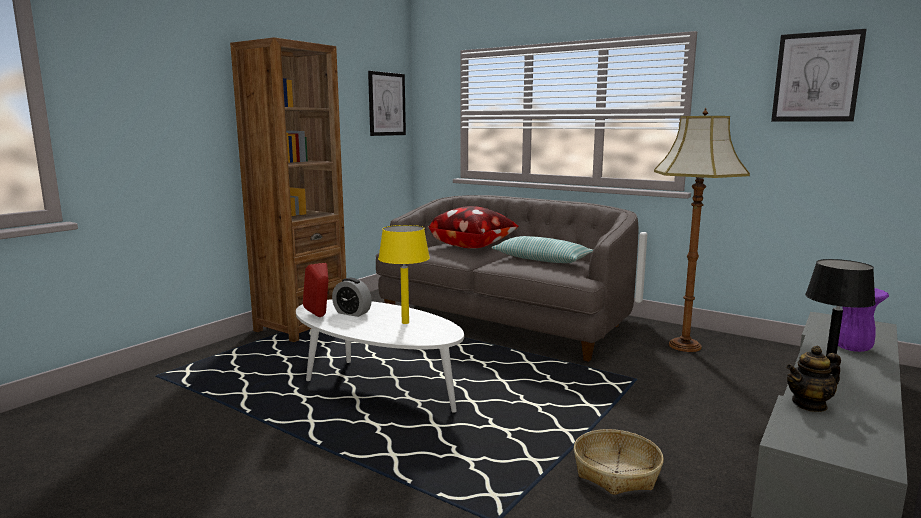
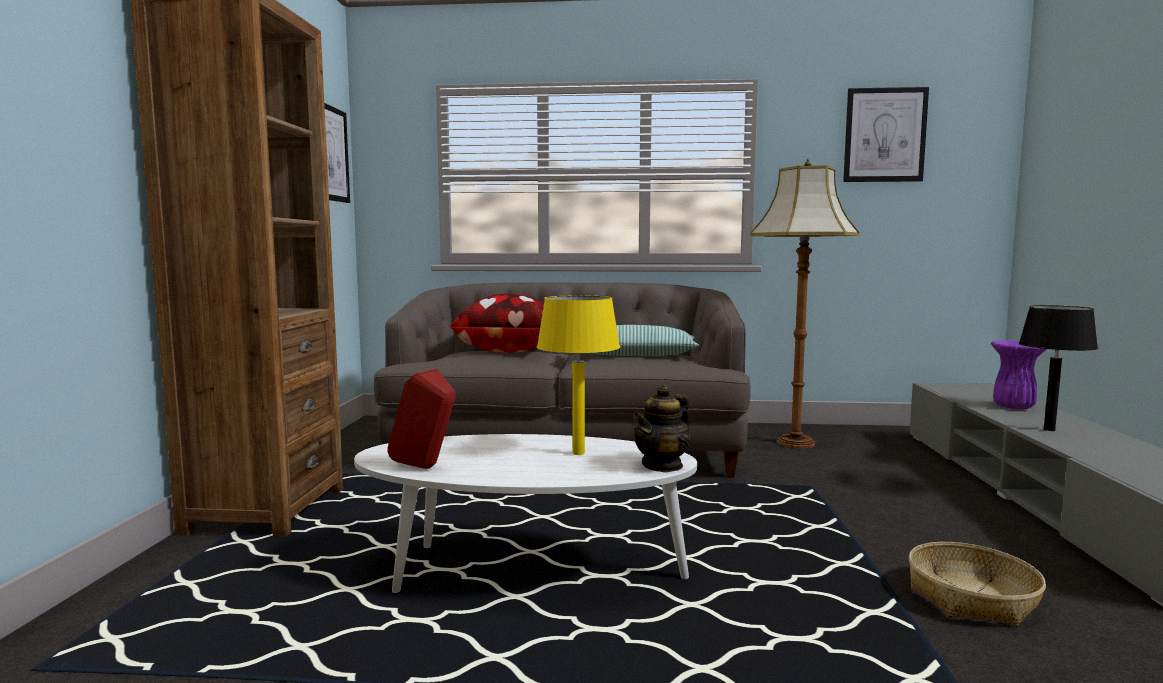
camera: 30 degrees left, 5 degrees down
(352, 313) = (470, 454): alarm clock -> none
(809, 404) = (1109, 461): teapot -> teapot (662, 465)

